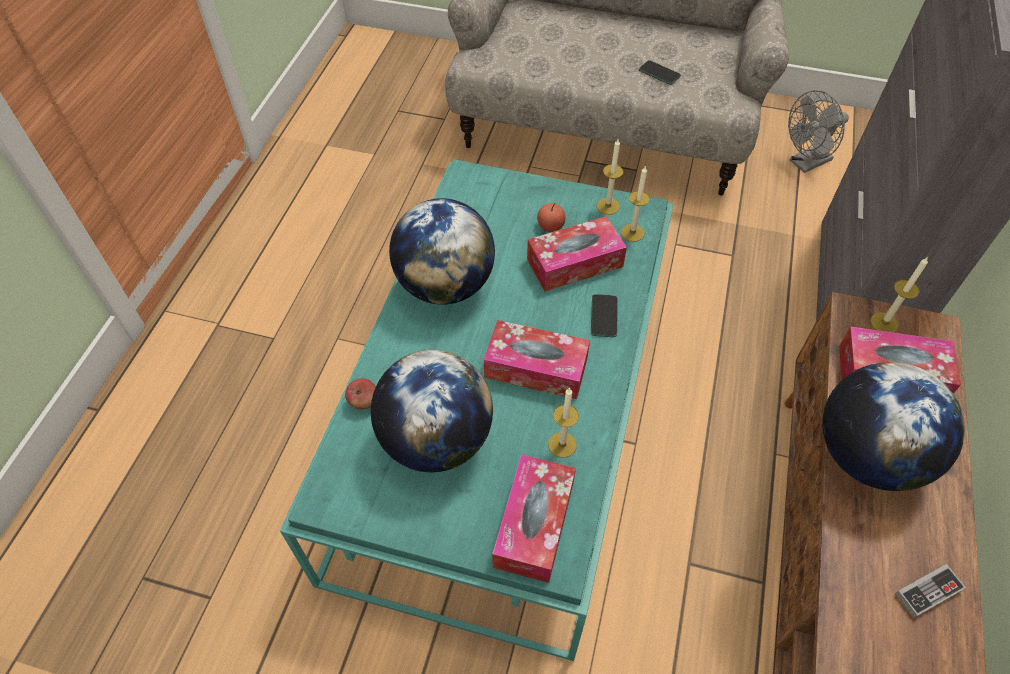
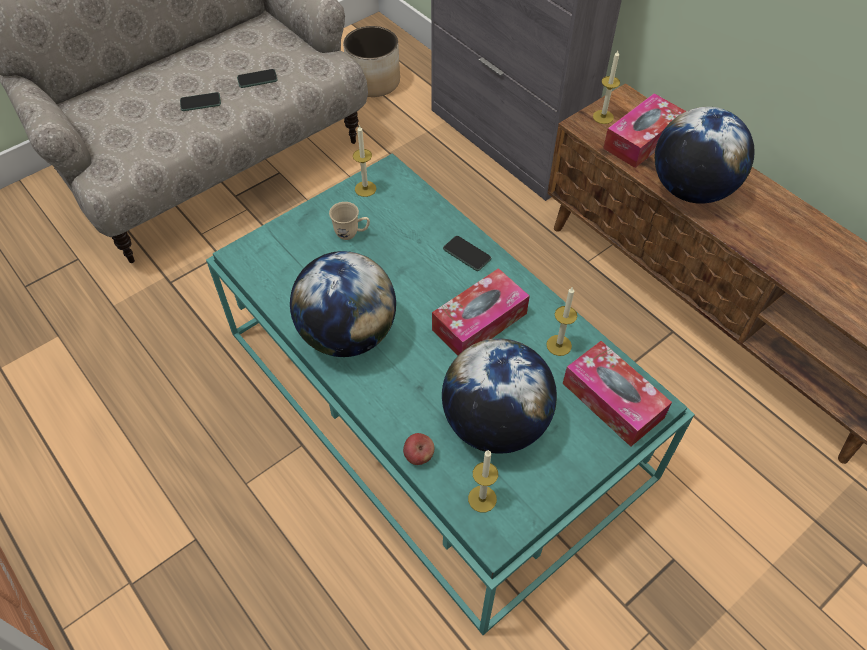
camera: 55 degrees left, 0 degrees up
(550, 226) = (351, 233): apple -> beige mug
(574, 263) = (401, 241): tissue box -> none
(598, 60) = (200, 102): none -> phone
(632, 233) = (404, 191): candle -> candle (482, 499)
(805, 163) = (374, 82): grey fan -> planter
(928, 592) = (795, 225): game controller -> none

